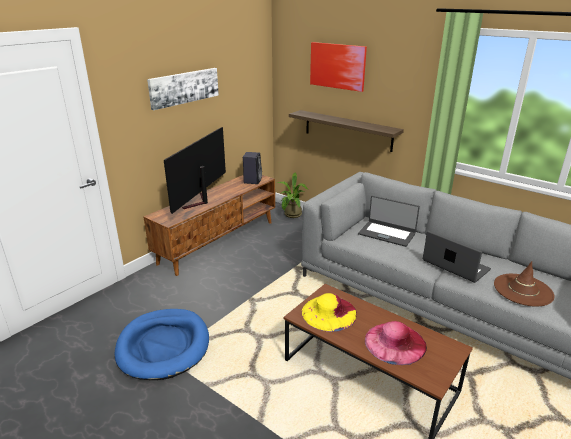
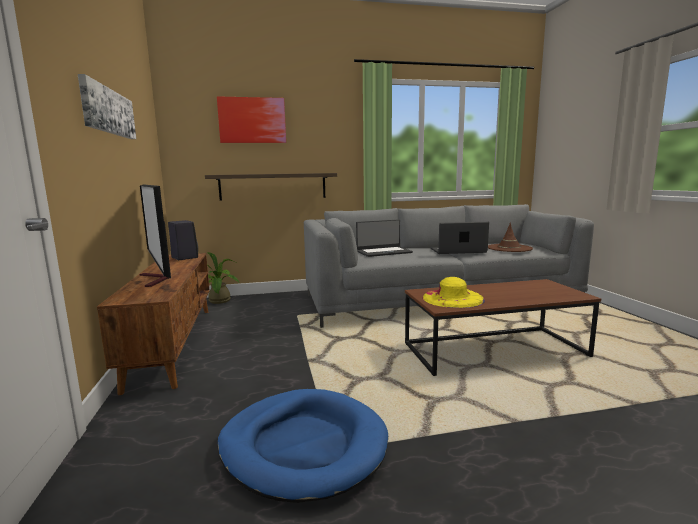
camera: 50 degrees left, 15 degrees down
(395, 343) = (521, 292): pink hat -> none

